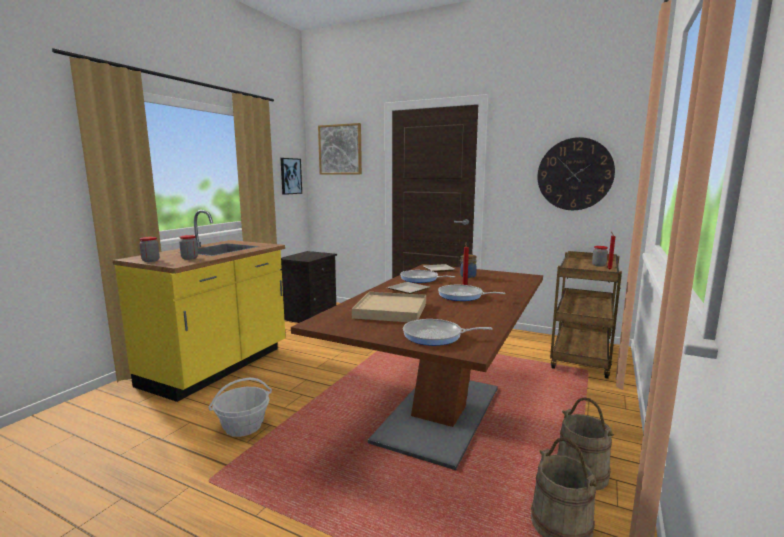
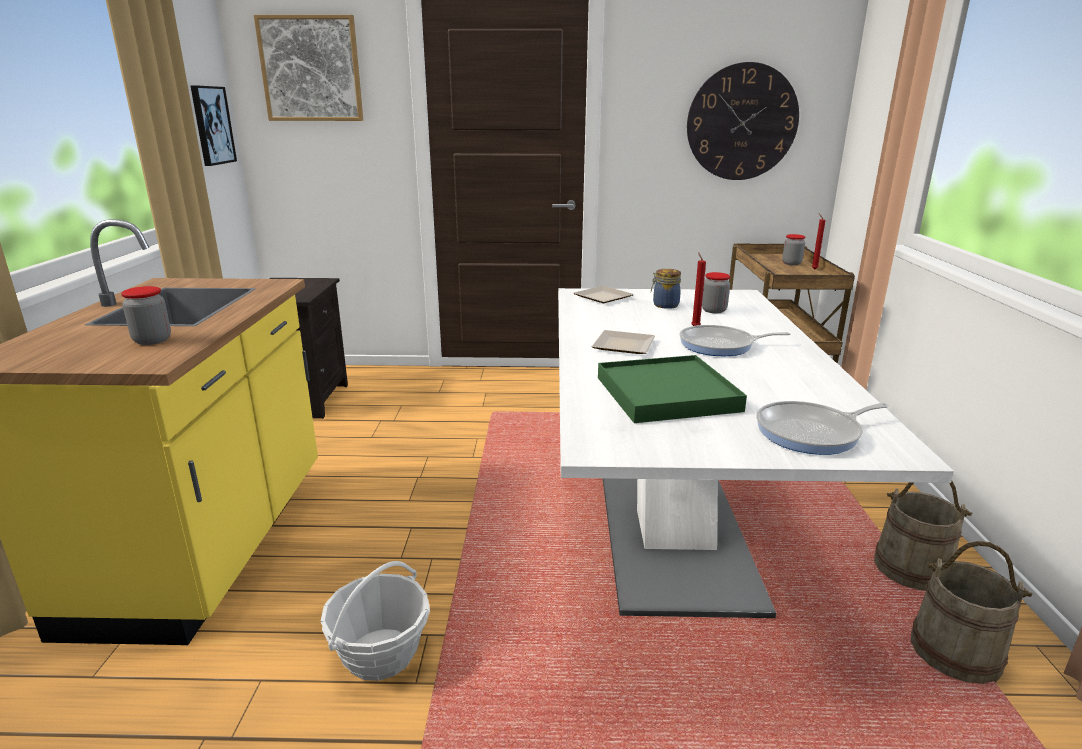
camera: 25 degrees left, 10 degrees up
(150, 260) = (59, 360): jar -> jar (714, 310)
(390, 310) = (666, 394): beige tray -> green tray
(421, 279) = (608, 320): frying pan -> none
(439, 413) = (673, 532): brown dining table -> white dining table

